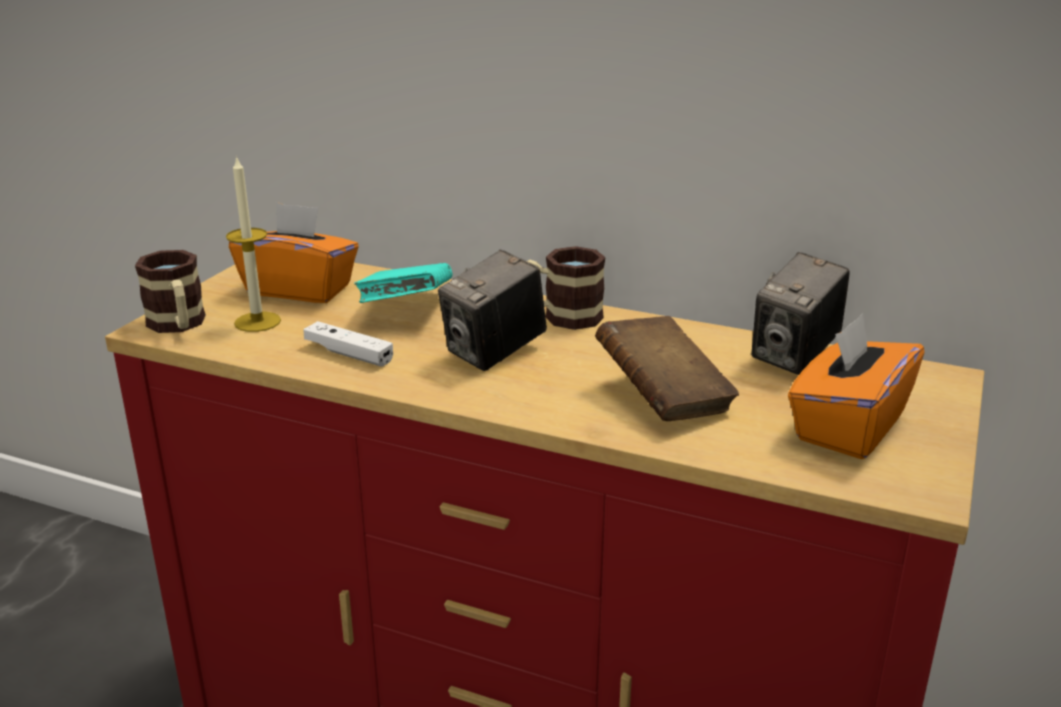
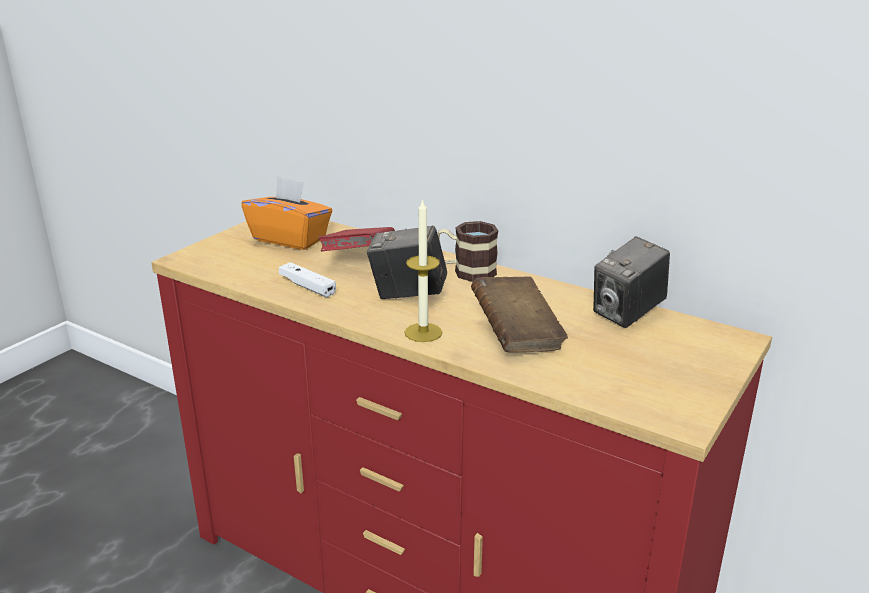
camera: 10 degrees right, 0 degrees up
(178, 325) = (201, 258): mug -> none
(257, 322) = (254, 259): candle -> candle (423, 332)
(406, 309) = (358, 258): turquoise book -> red book
(494, 353) = (408, 294): camera -> camera turned 45 degrees clockwise
(848, 426) = (645, 368): orange tissue box -> none

